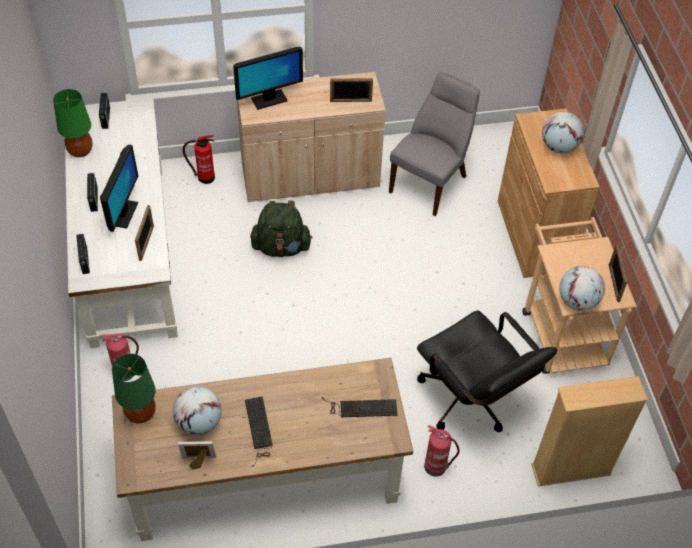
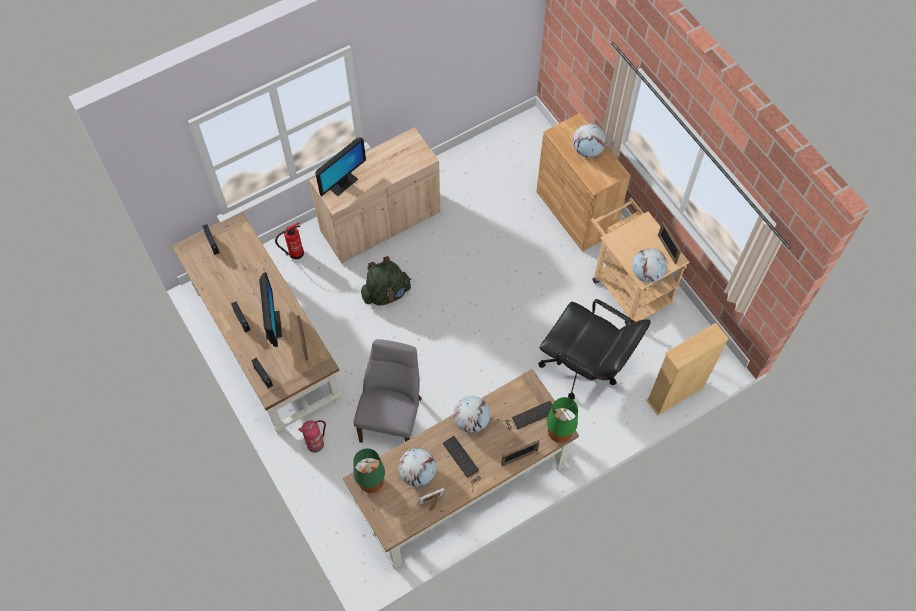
camera: 20 degrees left, 10 degrees up
(80, 151) = (207, 281): green table lamp -> green table lamp (559, 433)
(127, 252) = (265, 342): white desk -> brown desk
(291, 388) = (471, 421): none -> globe
(350, 101) = (408, 162): picture frame -> picture frame (519, 457)
(430, 182) = (478, 193): grey chair -> grey chair (392, 416)
(436, 466) = (580, 428): fire extinguisher -> none

